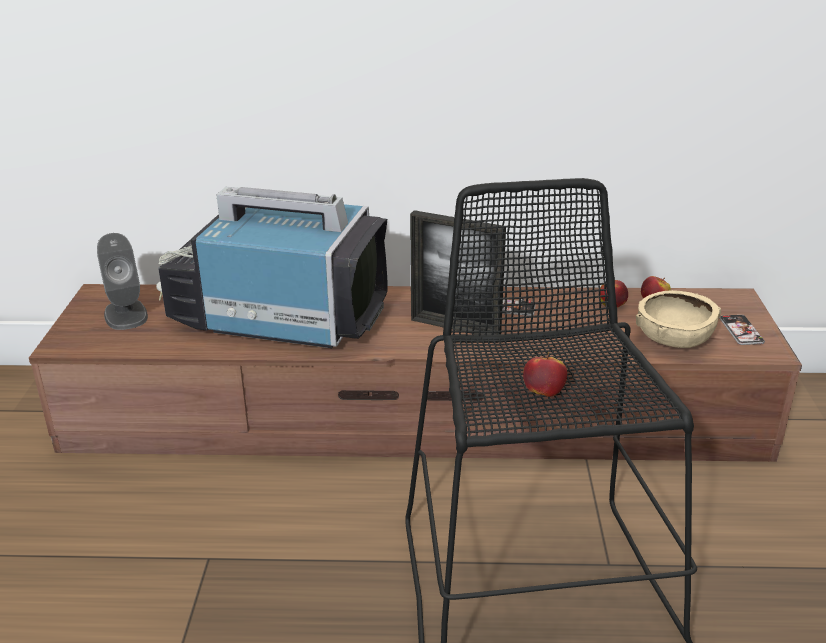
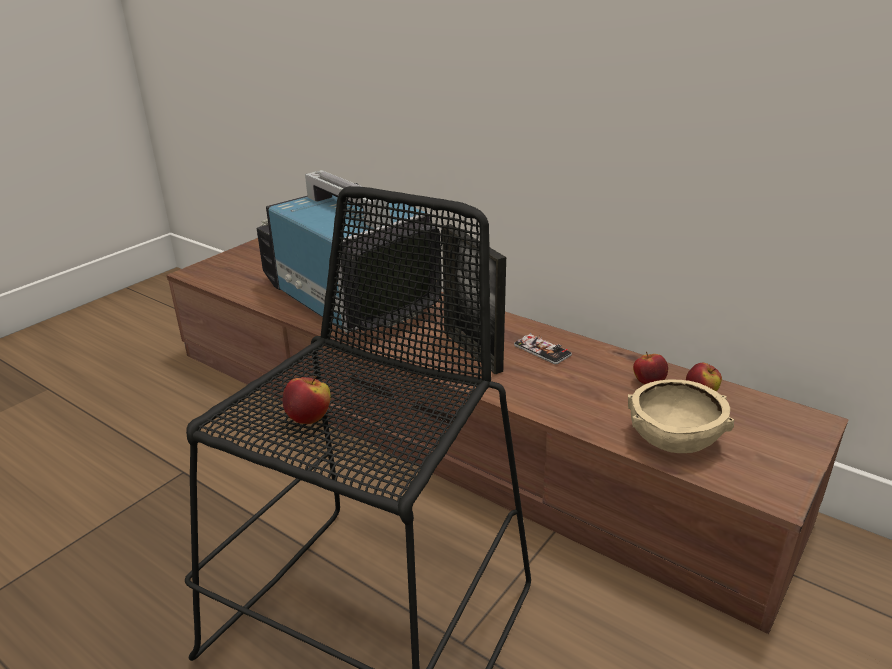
camera: 35 degrees right, 0 degrees up
(125, 314) = (257, 264): grey speaker -> none
(741, 330) = (769, 459): phone -> none

